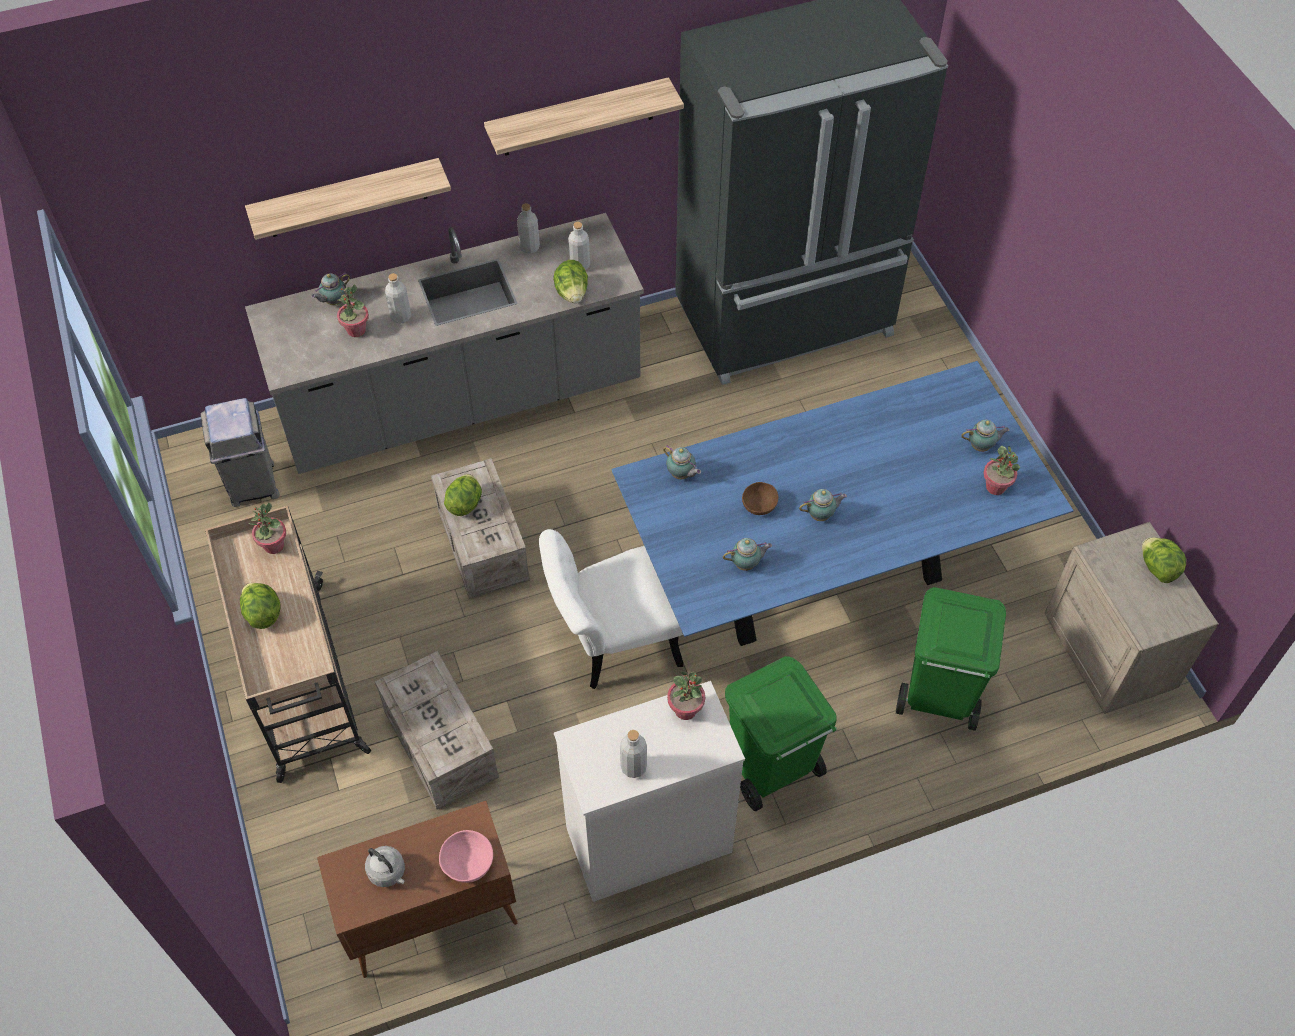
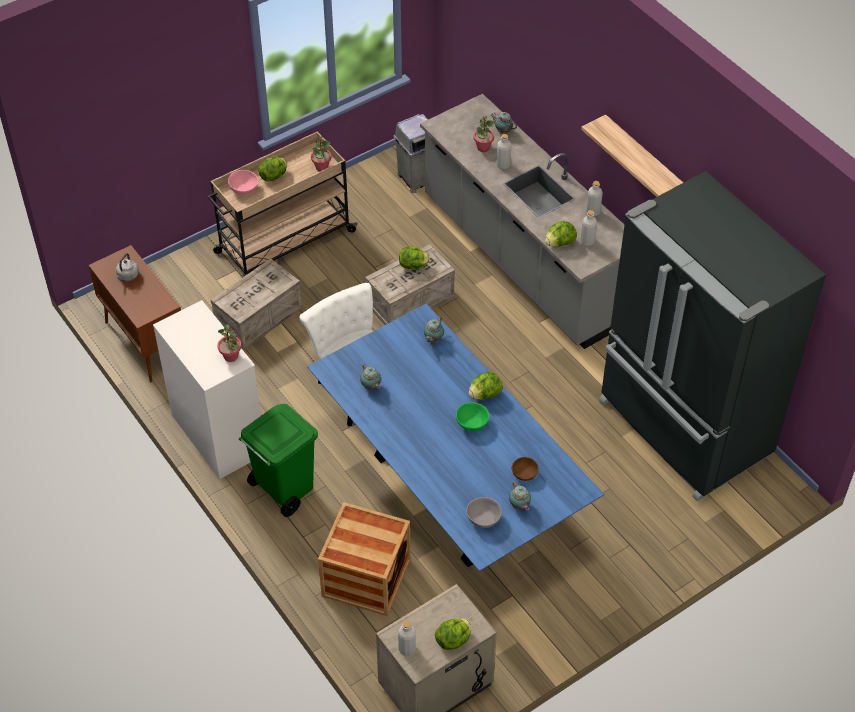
camera: 75 degrees right, 5 degrees down
(347, 199) = (539, 86): shelf -> none
(467, 864) = (139, 308): pink bowl -> pink bowl (243, 189)
(633, 767) = (187, 340): grey bottle -> grey bottle (407, 648)
(760, 506) = (421, 386): brown bowl -> brown bowl (524, 474)
(793, 440) = (485, 394): none -> lettuce
(821, 515) = (424, 421): teapot -> none
(839, 464) = (472, 424): none -> green bowl
(937, 697) = (366, 577): green trash can -> crate
(996, 487) = (484, 519): potted plant -> grey bowl

